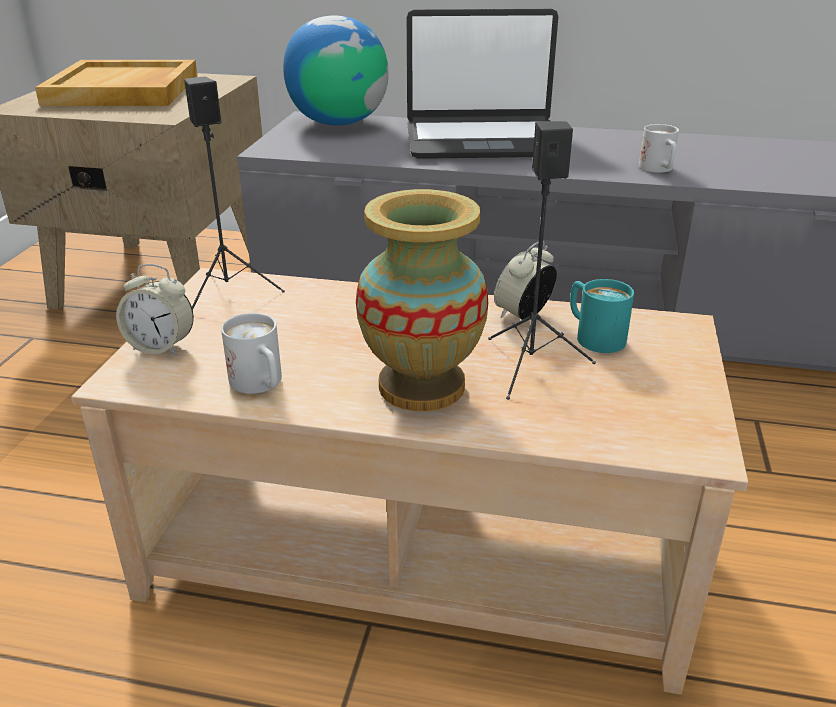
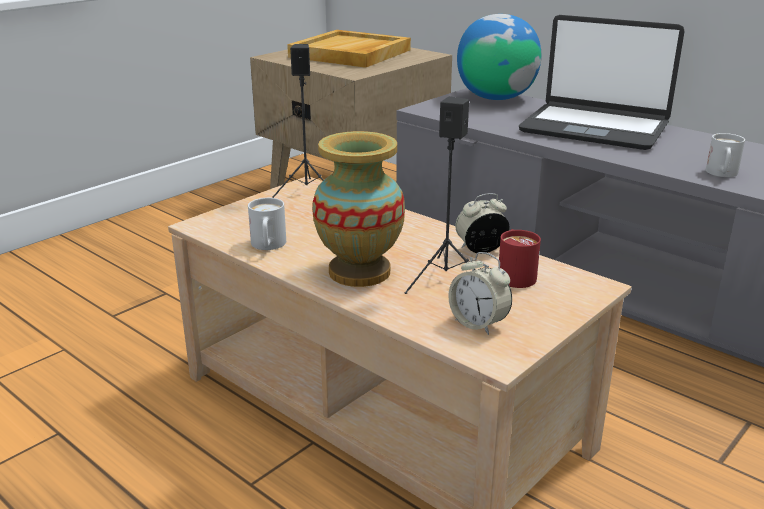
camera: 30 degrees right, 5 degrees down
(161, 347) = (237, 213): alarm clock -> alarm clock (478, 324)
(593, 336) = (514, 274): turquoise mug -> red mug

